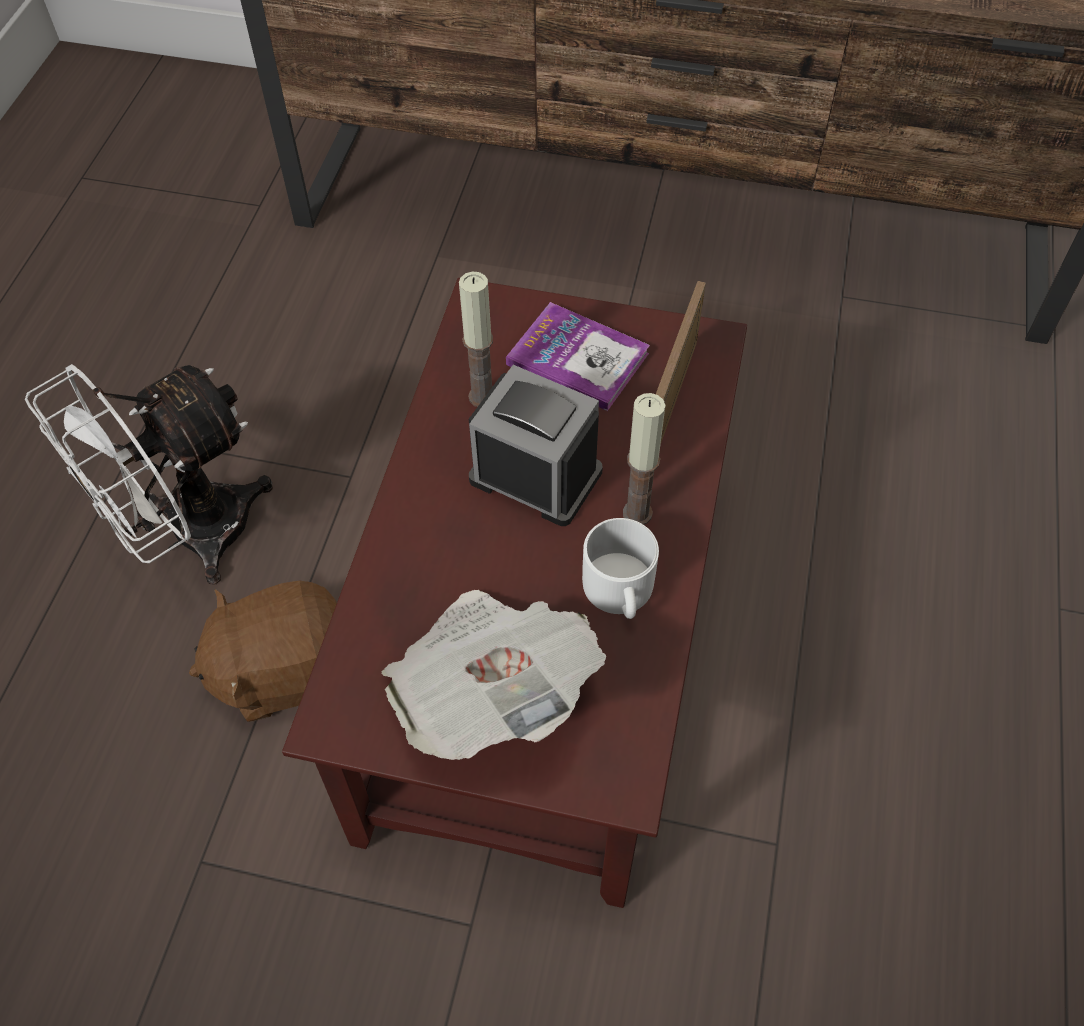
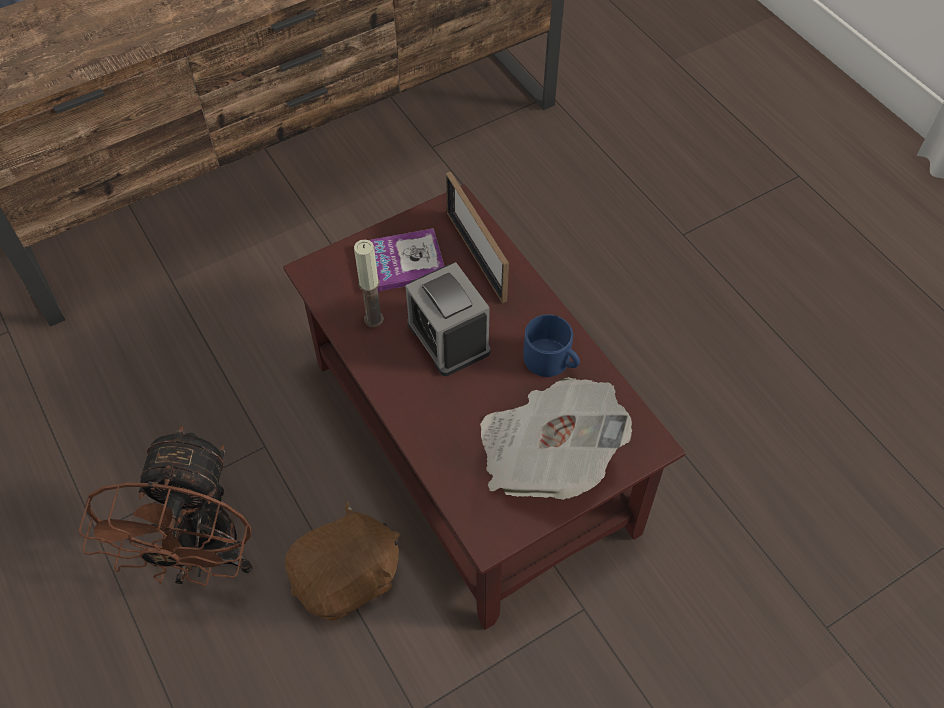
camera: 45 degrees left, 0 degrees up
(190, 536) = (203, 558): white fan -> brown fan
(284, 670) = (347, 579): brown plush toy -> brown plush toy turned 150 degrees counterclockwise
(535, 475) = (448, 338): alarm clock -> alarm clock turned 105 degrees counterclockwise
(620, 591) = (551, 360): white mug -> blue mug
(637, 513) = (518, 317): candle -> none

